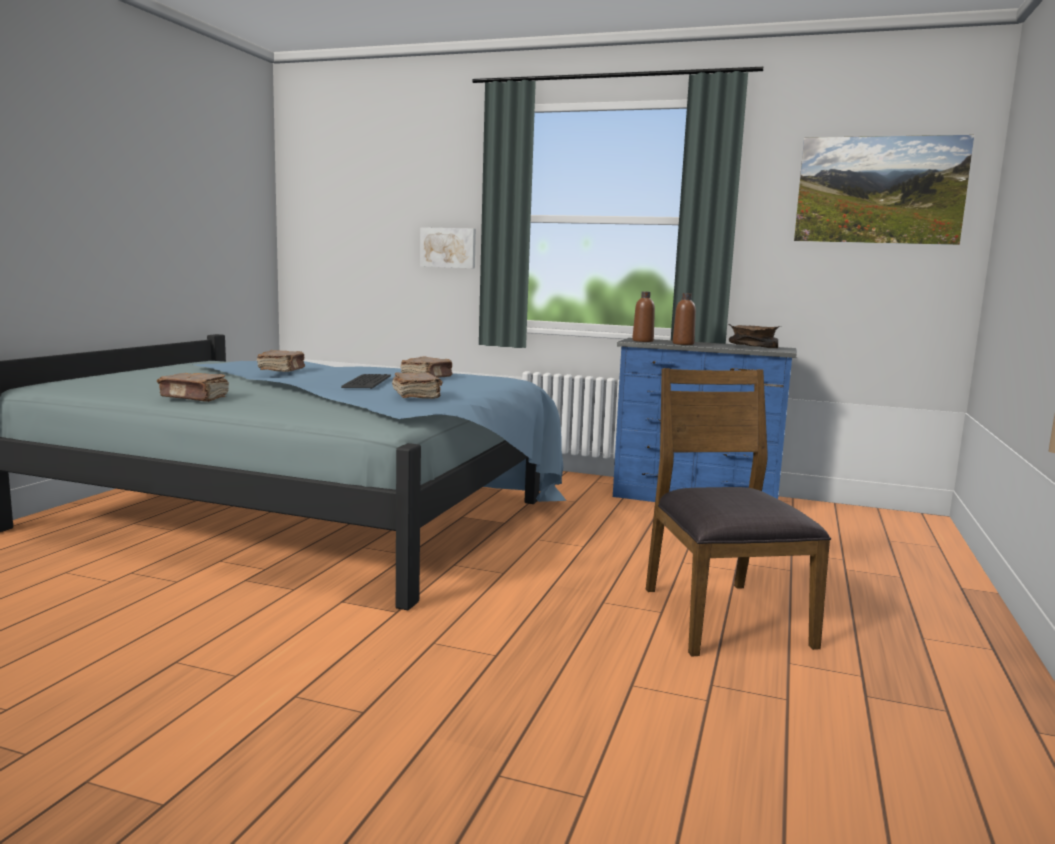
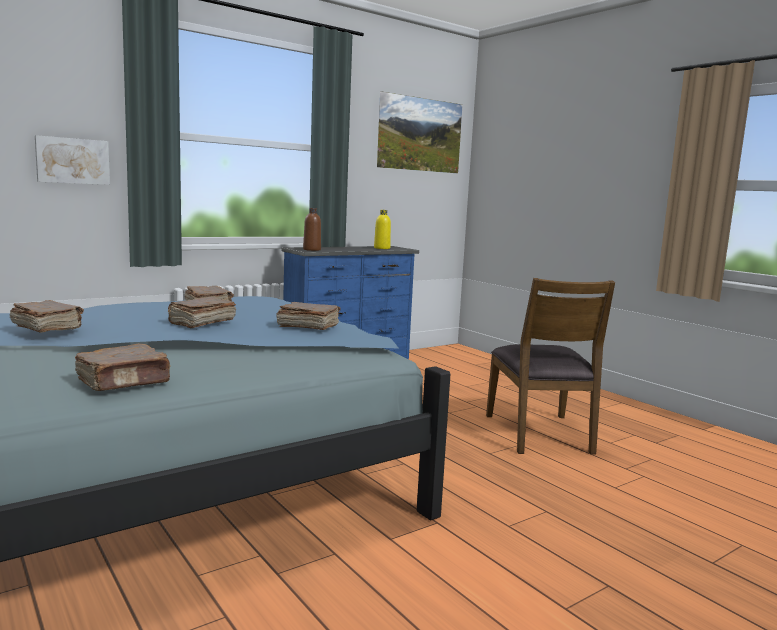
camera: 55 degrees left, 0 degrees up
(366, 382) = (201, 323): keyboard -> brown book
(683, 344) = (343, 249): brown bottle -> none
(721, 616) = (540, 433): brown chair -> brown chair turned 120 degrees counterclockwise
(751, 347) = (382, 248): brown bowl -> yellow bottle

